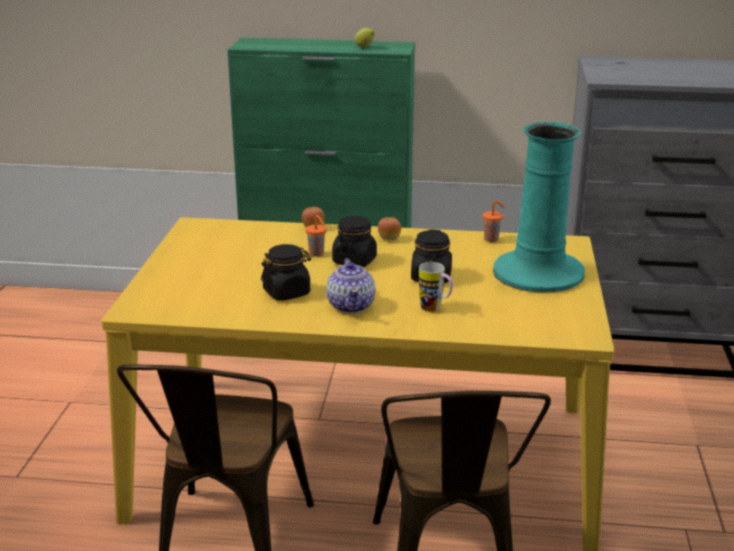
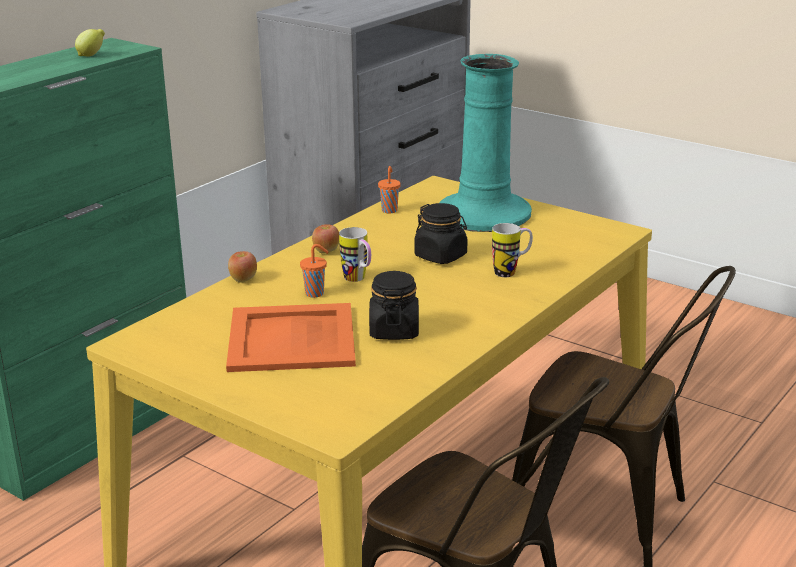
camera: 60 degrees left, 0 degrees up
(245, 265) = (293, 338): none -> orange tray
(351, 305) = (461, 306): teapot -> none
(354, 261) = (358, 280): black jar -> mug

